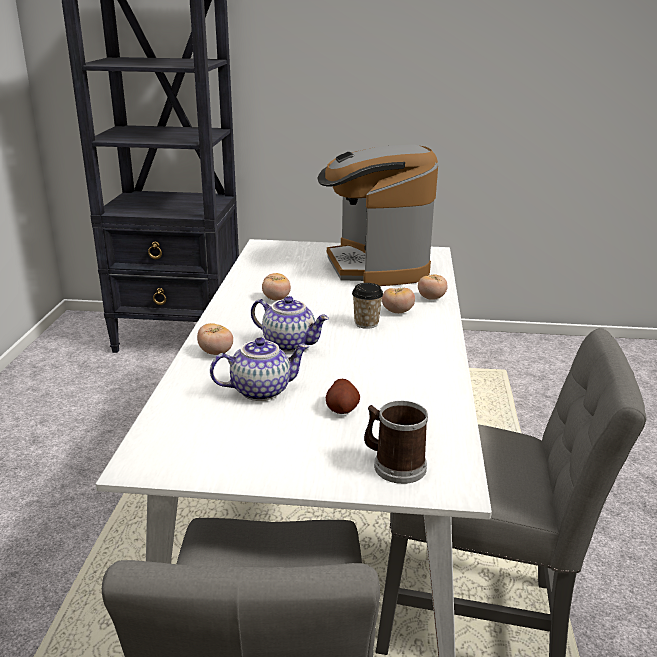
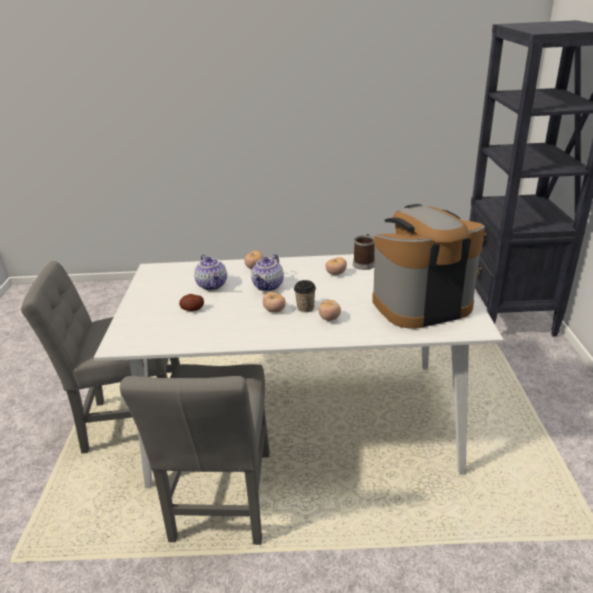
camera: 85 degrees right, 5 degrees up
(394, 465) = (137, 327): mug -> mug (364, 263)
(431, 298) = (362, 332): tomato -> tomato (274, 310)

